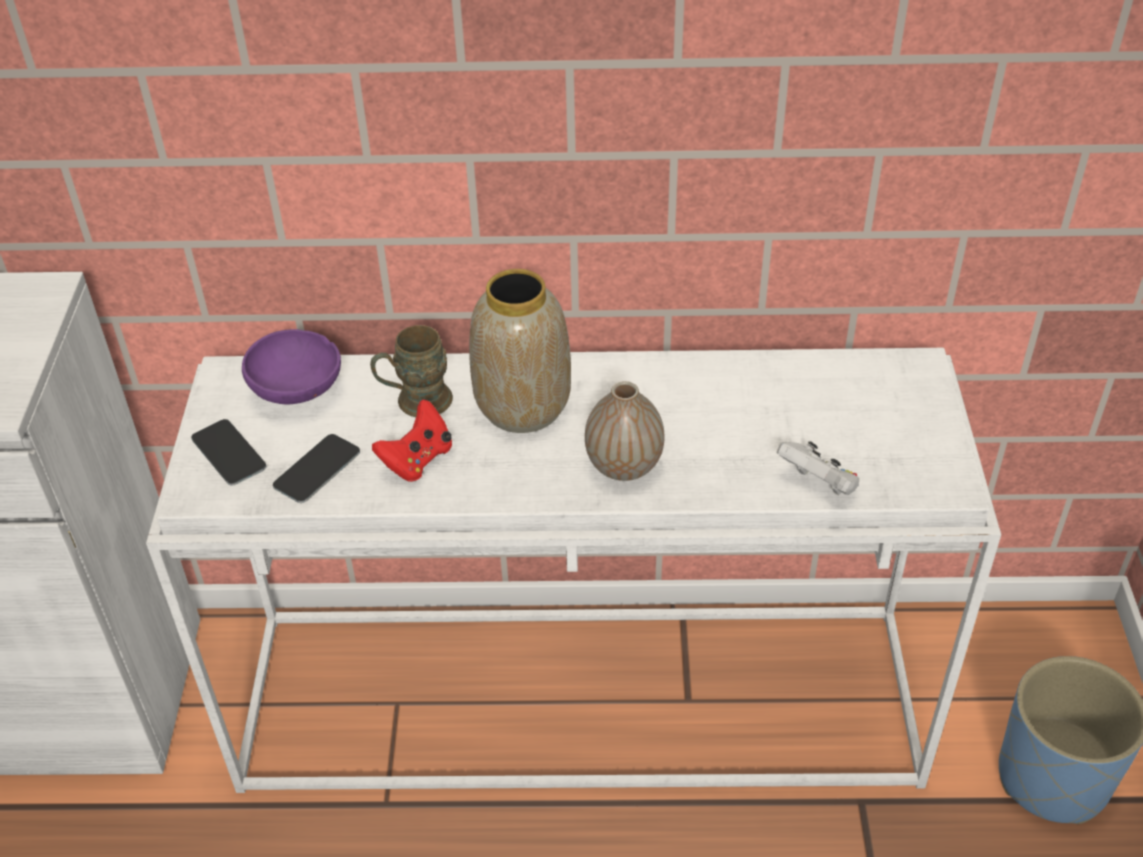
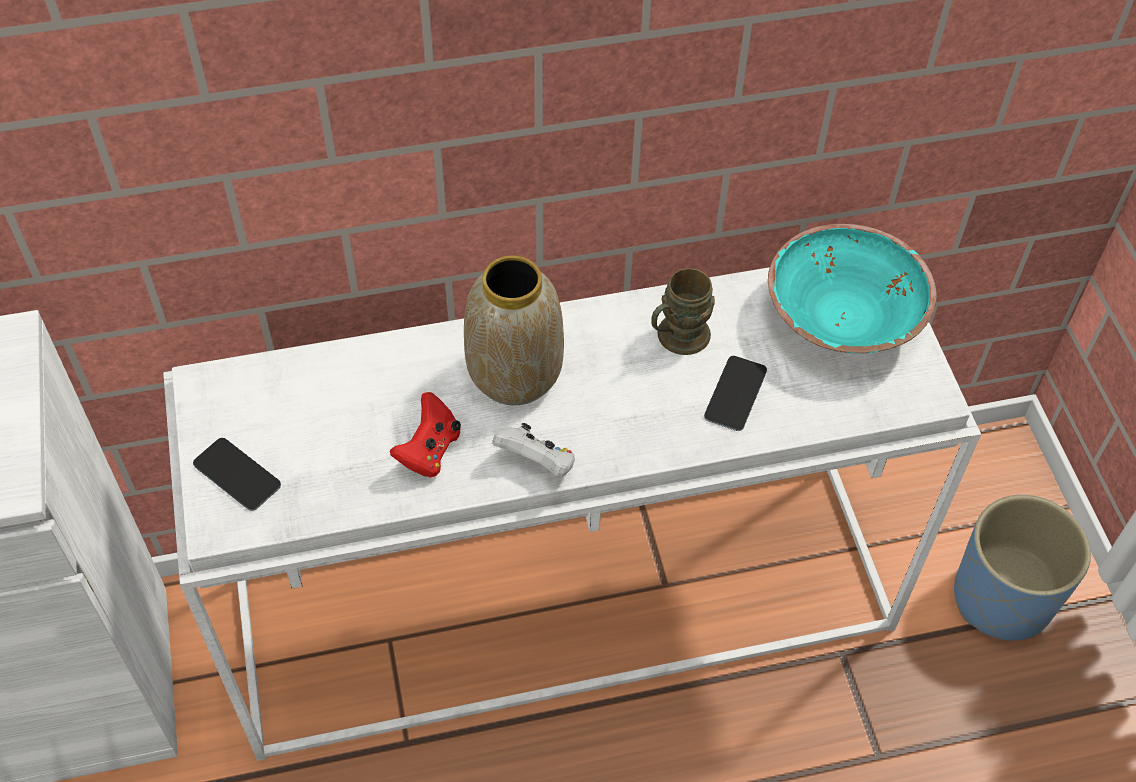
camera: 15 degrees left, 10 degrees up
(299, 391) = (285, 392): purple bowl -> none
(317, 469) = (333, 478): phone -> phone (735, 394)
(415, 403) = (407, 387): brown mug -> brown mug (676, 339)
(624, 466) = (630, 424): vase -> none
(819, 485) = (814, 414): white game controller -> white game controller (537, 463)
(874, 403) = (844, 318): none -> turquoise bowl

